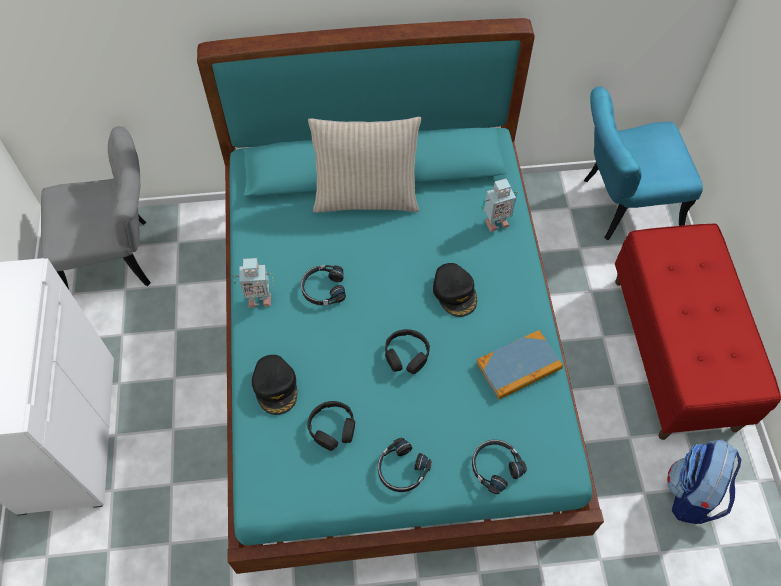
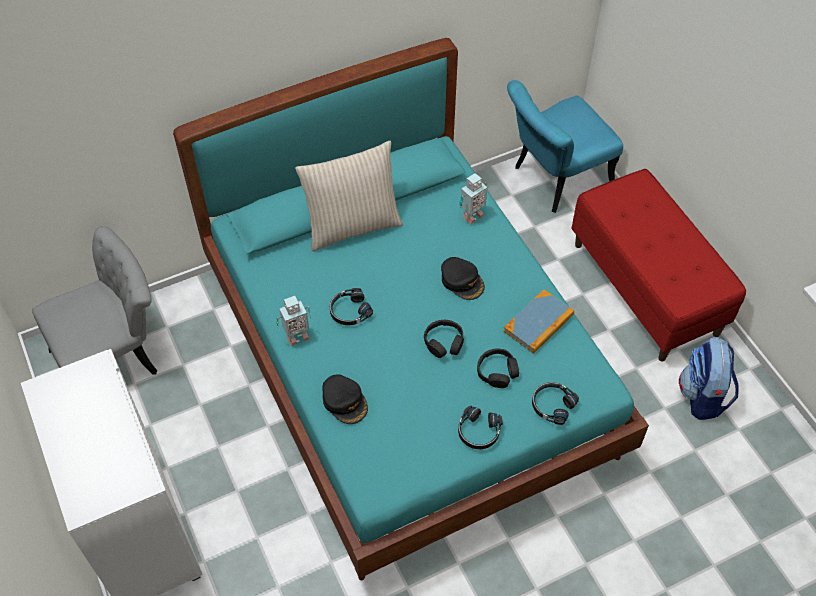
camera: 20 degrees left, 5 degrees down
(332, 428) = (408, 418): black headphones -> black headphones (497, 372)

